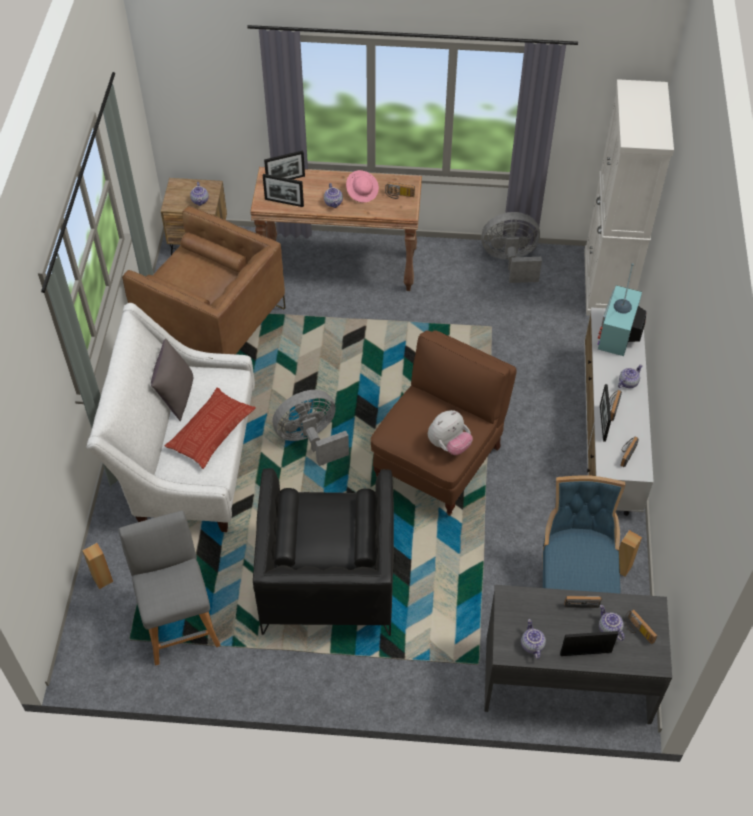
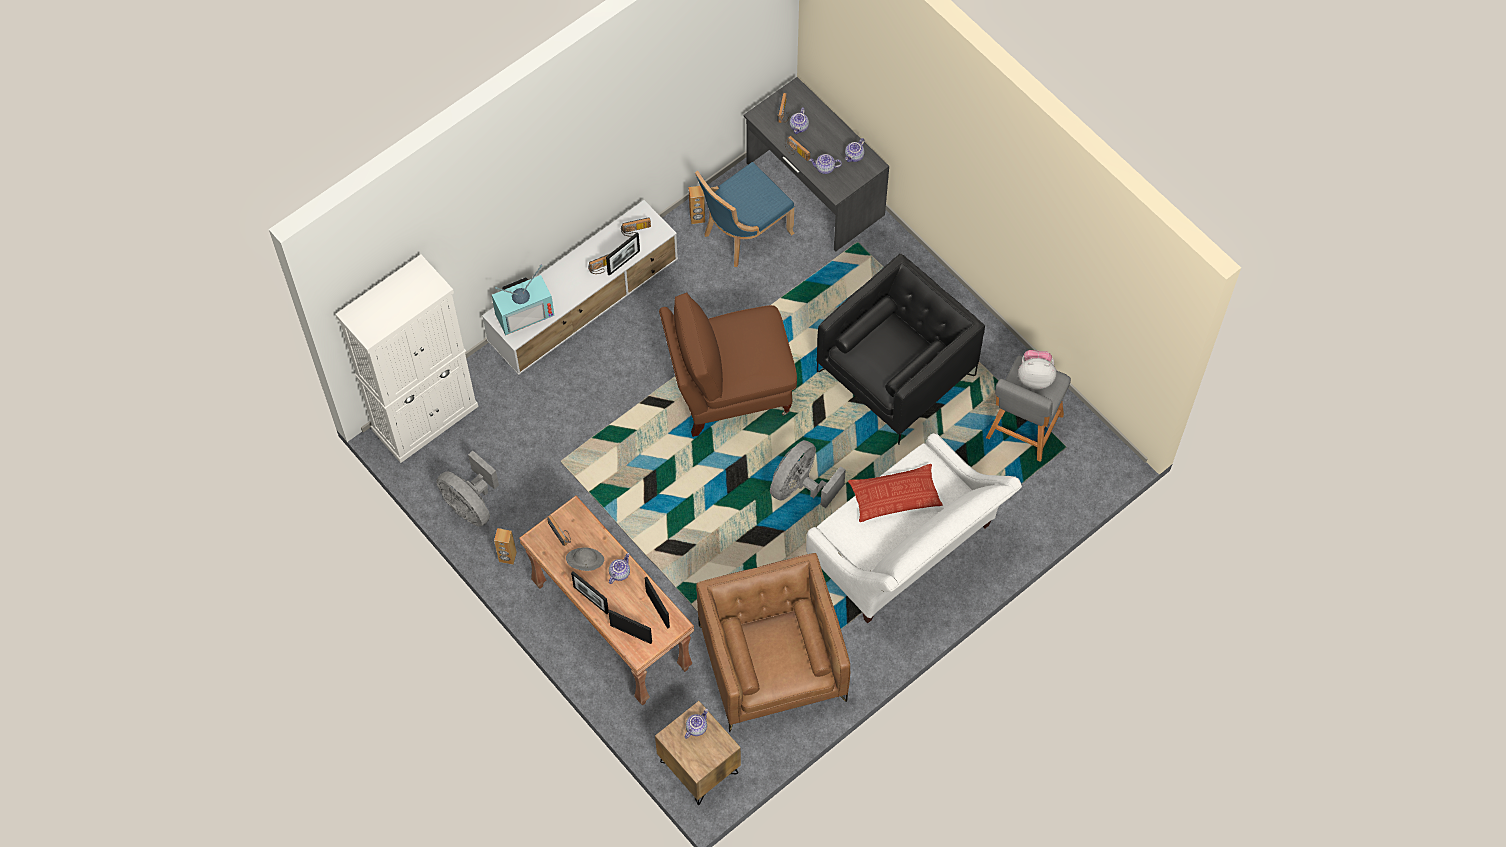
camera: 135 degrees left, 10 degrees up
(103, 579) = (1049, 506): brown speaker -> brown speaker (507, 557)
(176, 397) = (893, 548): grey pillow -> none
(311, 440) = (801, 487): grey fan -> grey fan turned 105 degrees clockwise
(362, 192) = (585, 562): pink hat -> grey hat
(449, 445) = (753, 323): plush toy -> plush toy (1035, 377)
(585, 653) = (829, 127): picture frame -> picture frame (591, 600)
(628, 382) = (567, 274): teapot -> teapot (825, 168)

